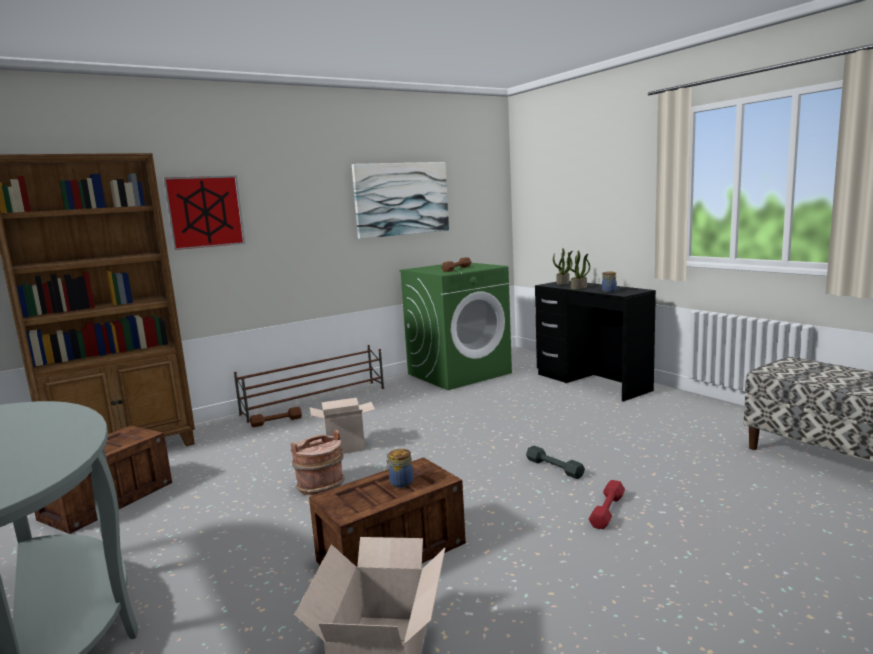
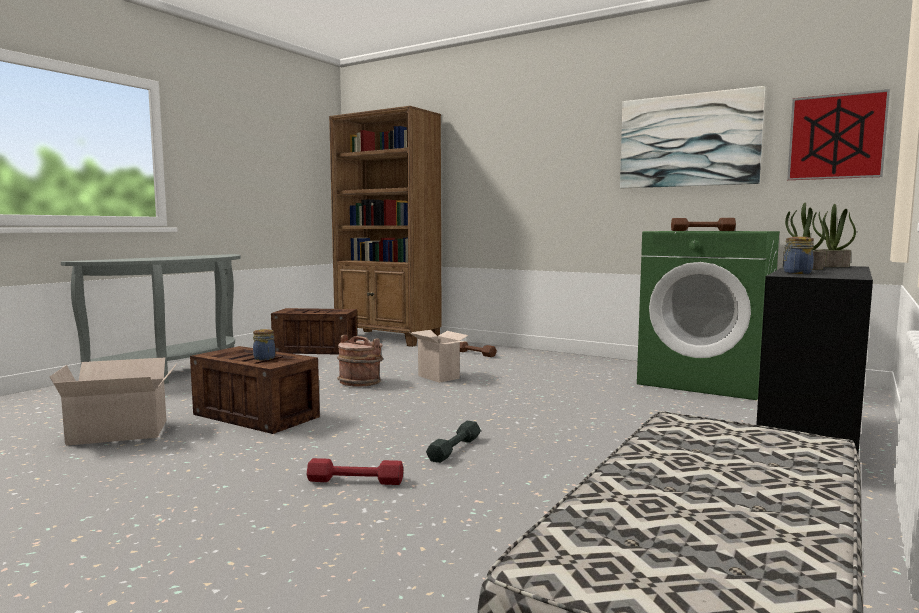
camera: 65 degrees right, 5 degrees down
(205, 212) = (479, 157): picture -> picture (836, 137)
(315, 401) = (536, 354): brown shoe rack -> none

